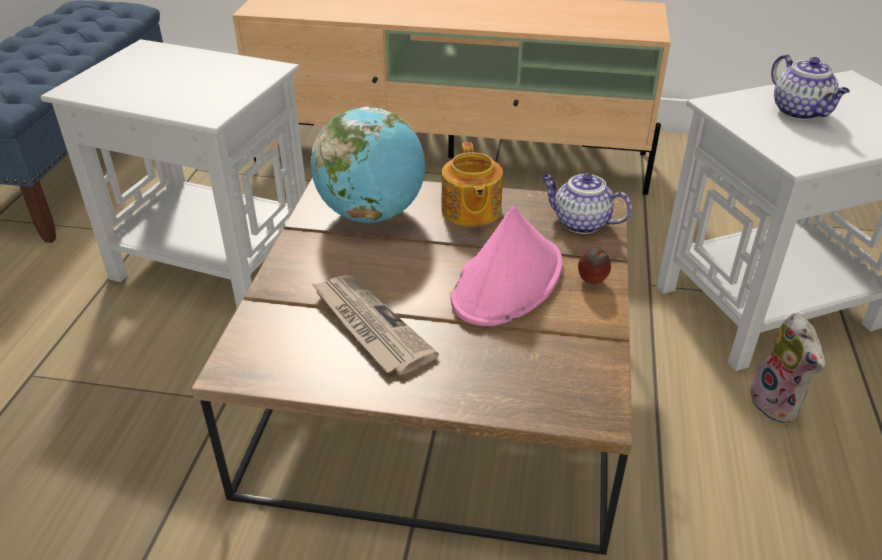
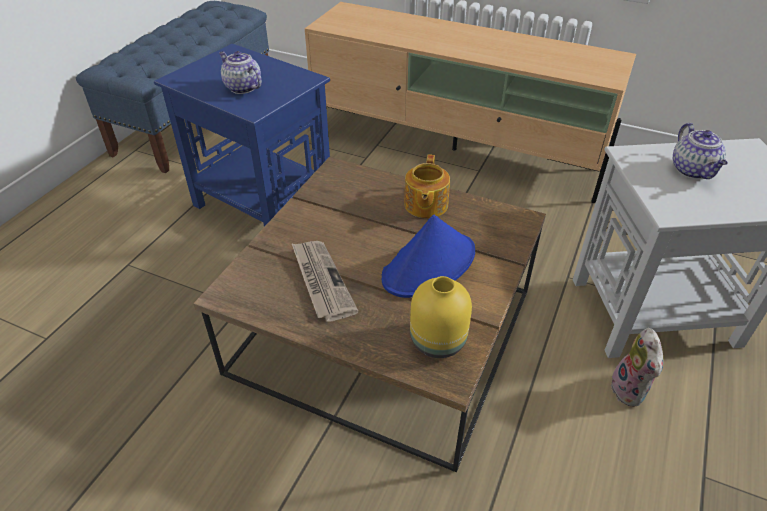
camera: 15 degrees right, 5 degrees up
(211, 260) = (262, 203): white side table -> blue side table
(372, 214) = (355, 196): globe -> none
(508, 281) = (429, 265): pink hat -> blue hat
(558, 372) = (436, 341): none -> yellow vase
(580, 223) = (501, 228): teapot -> teapot (242, 87)
(592, 282) = (490, 277): apple -> none

